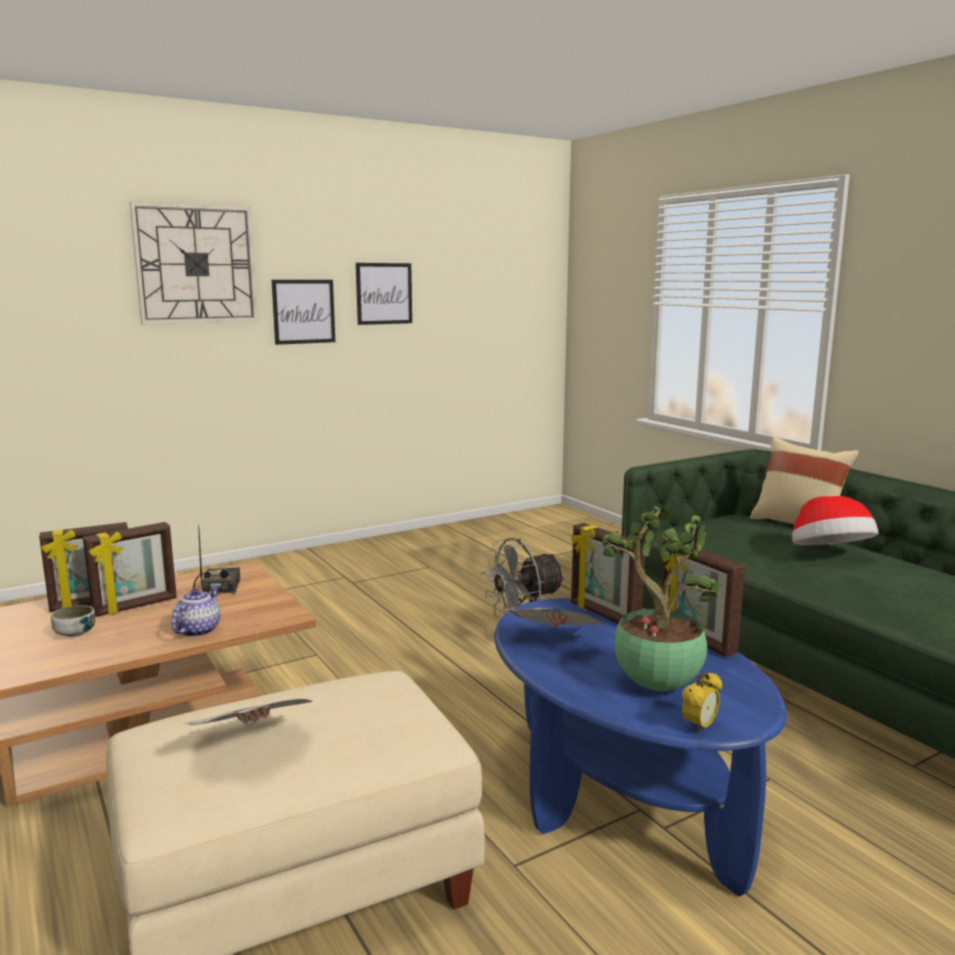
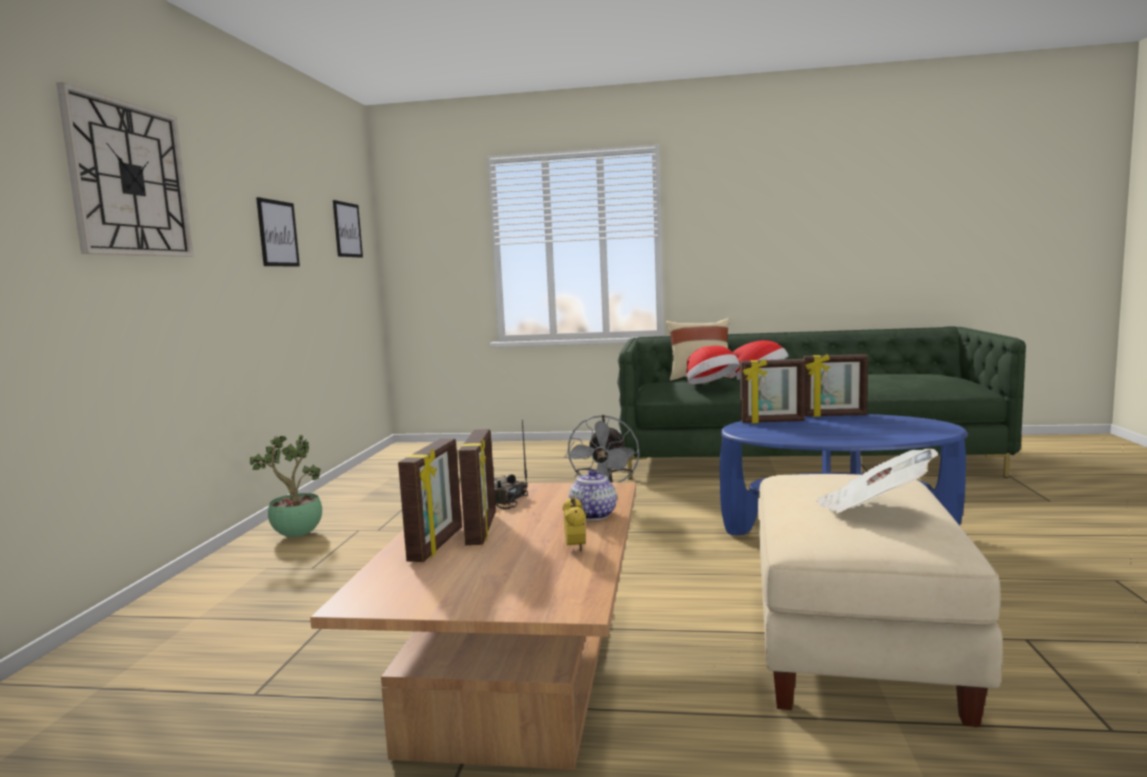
camera: 50 degrees left, 5 degrees down
(75, 633) = (510, 557): bowl -> none
(198, 630) = (592, 515): teapot -> teapot turned 45 degrees clockwise
(303, 311) = (224, 248): picture -> picture (347, 230)
(555, 643) = (801, 434): newspaper -> none
(654, 685) = (886, 429): potted plant -> potted plant (296, 536)
(699, 727) = (946, 432): alarm clock -> alarm clock (575, 548)
(746, 543) = (711, 386): none -> hat

